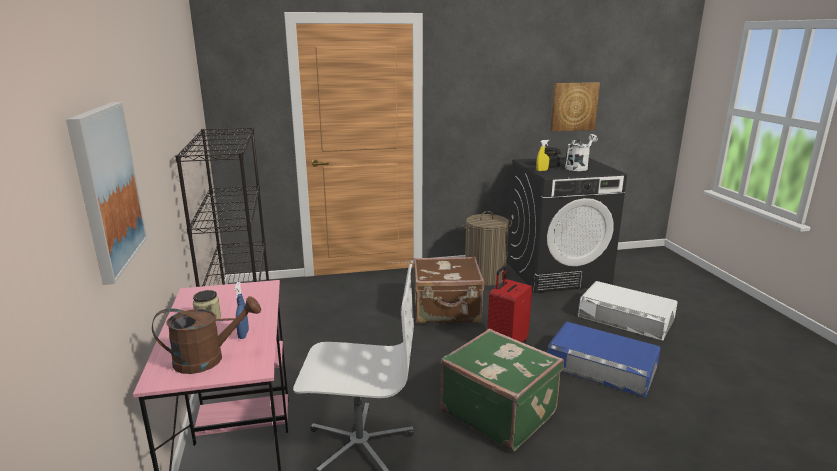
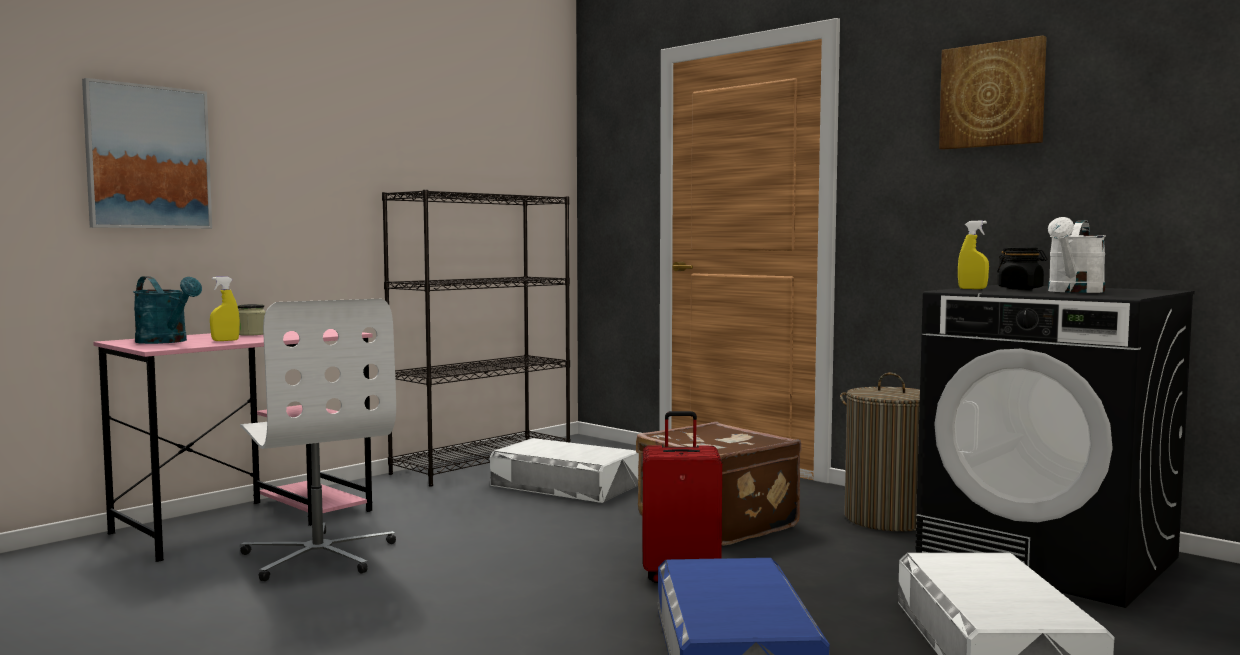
camera: 55 degrees right, 15 degrees down
(208, 359) = (166, 341): brown watering can -> turquoise watering can
(243, 334) = (225, 340): blue spray bottle -> yellow spray bottle
(330, 322) = (565, 485): none -> white storage box
(499, 411) = (478, 605): green suitcase -> none
(573, 106) = (1164, 170): picture -> picture (992, 95)
(578, 167) = (1073, 292): white watering can -> white watering can turned 120 degrees clockwise

